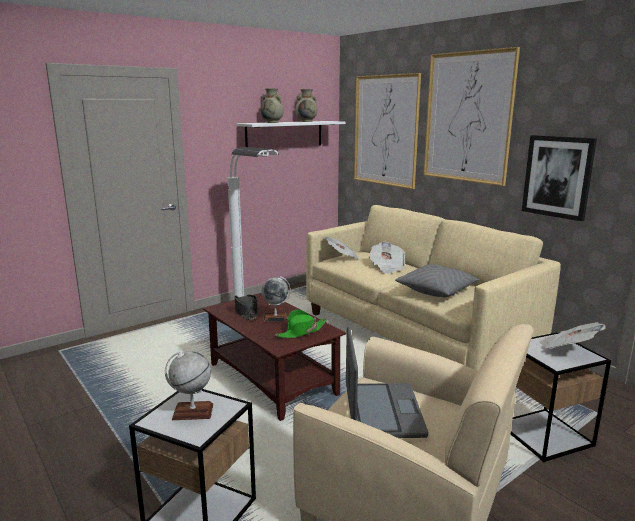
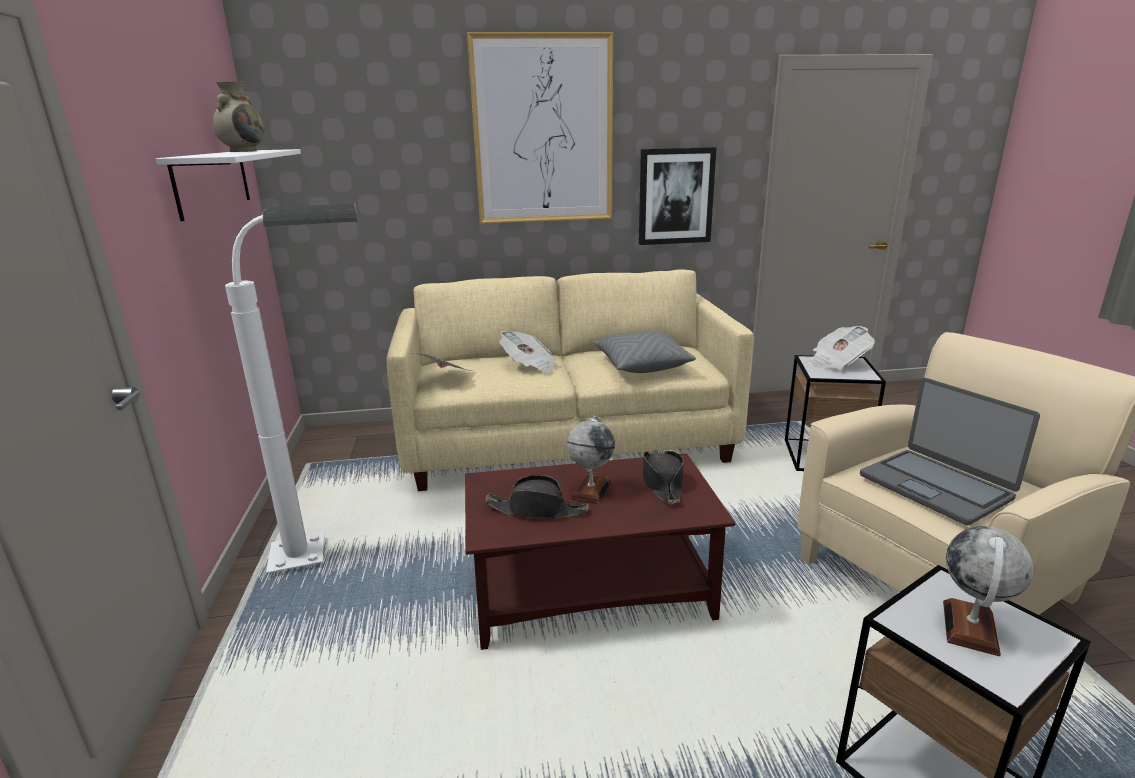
camera: 60 degrees left, 5 degrees up
(272, 122) = (217, 154): beige vase -> none
(301, 332) = (661, 482): green hat -> black hat
(382, 411) = (935, 486): laptop -> laptop turned 150 degrees counterclockwise
(385, 130) = (383, 161): picture -> none

